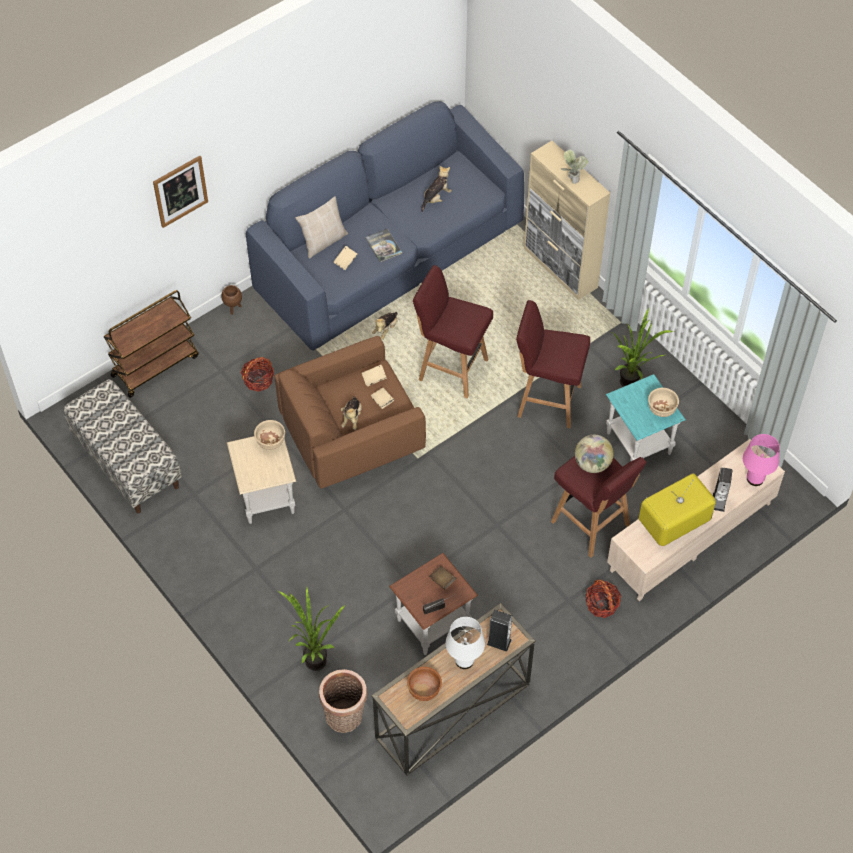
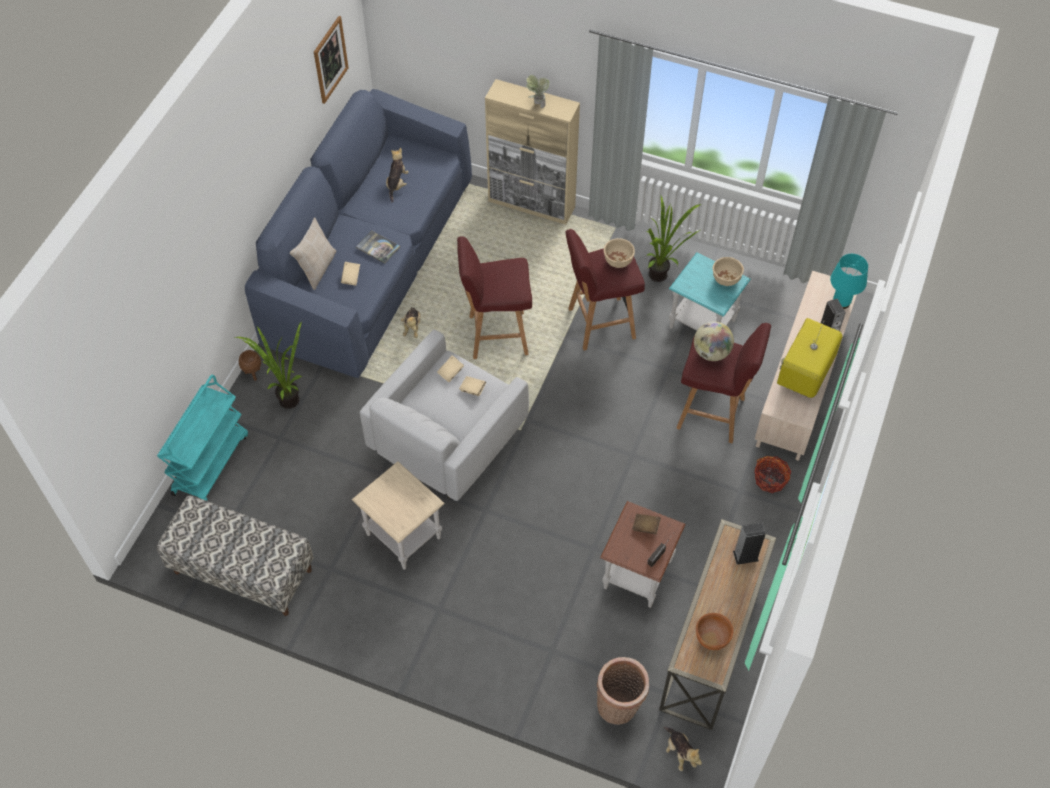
camera: 30 degrees left, 0 degrees up
(155, 365) = (210, 463): brown cart -> turquoise cart
(180, 191) = (183, 266): picture -> picture (330, 59)
(258, 380) = (322, 429): basket -> none
(271, 442) = (395, 478): beige bowl -> beige bowl (618, 261)
(313, 658) = (551, 665): potted plant -> potted plant (285, 399)
(351, 438) = (447, 442): brown armchair -> white armchair
(352, 418) = (454, 418): plush toy -> plush toy (679, 752)
(464, 660) = (727, 590): white table lamp -> none
(754, 478) = (841, 302): pink table lamp -> turquoise table lamp

